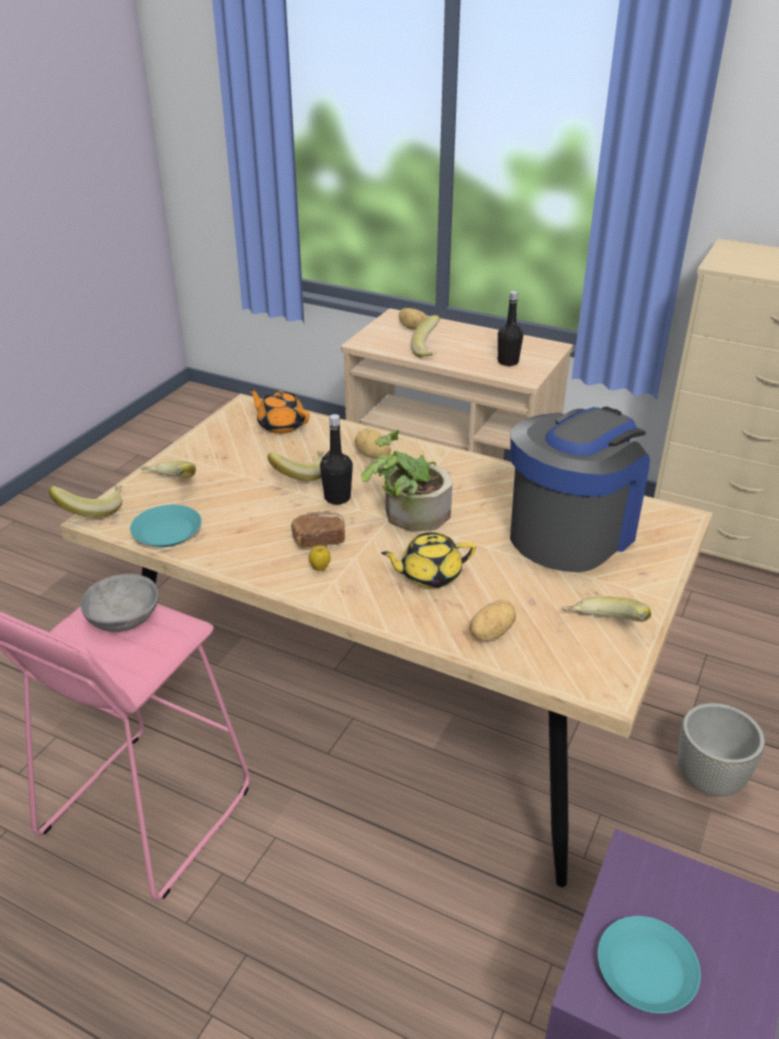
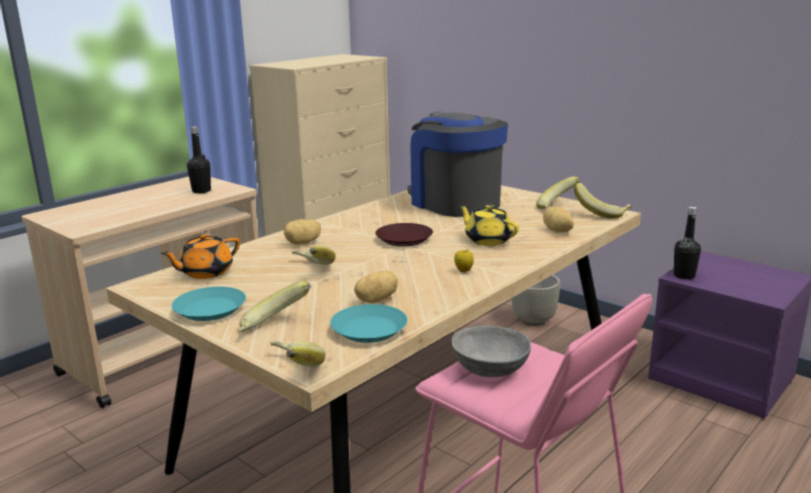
camera: 75 degrees left, 15 degrees down
(319, 540) = (422, 269): bread -> none
(337, 498) = (361, 259): black bottle -> black bottle (684, 275)
(408, 514) = (404, 239): potted plant -> brown plate
(413, 328) = (84, 211): potato -> potato (376, 300)
(429, 575) = (487, 240): yellow teapot -> yellow teapot turned 135 degrees clockwise
(430, 351) = (142, 209): banana -> banana (601, 213)
(647, 970) = (752, 285): turquoise plate -> turquoise plate (211, 309)

